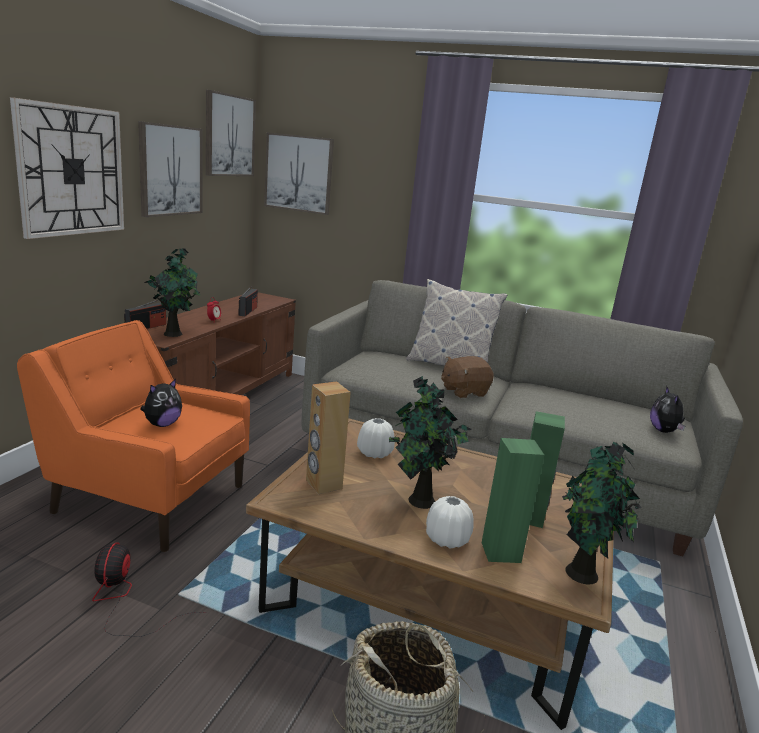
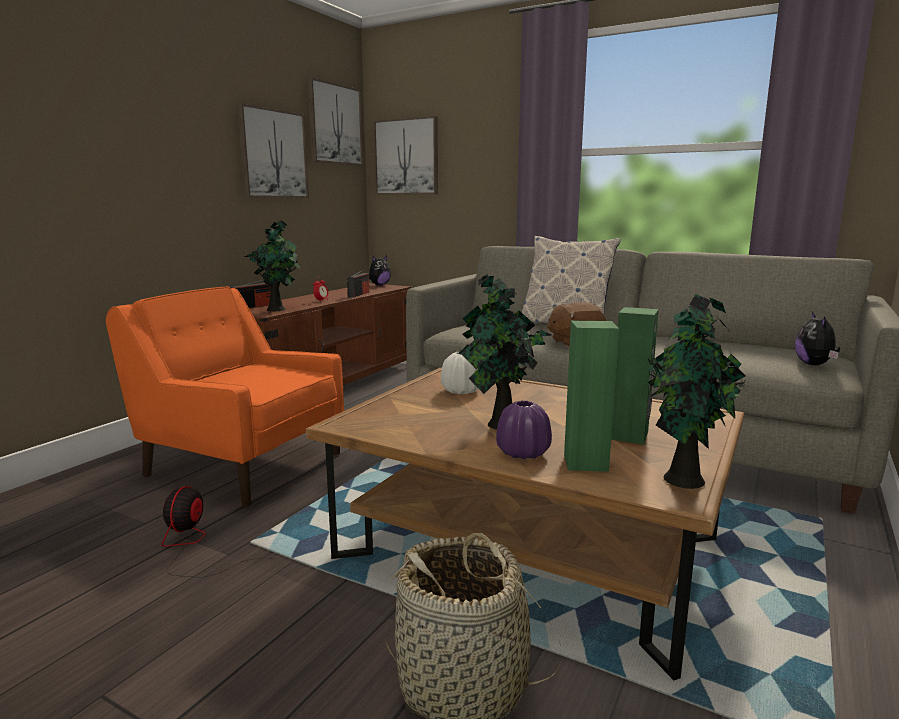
camera: 10 degrees right, 5 degrees down
(71, 171) = (169, 147): wall clock -> none
(162, 424) = (248, 380): plush toy -> plush toy (379, 285)
(323, 484) = (395, 413): brown speaker -> none
(447, 539) = (523, 453): white vase -> purple vase

